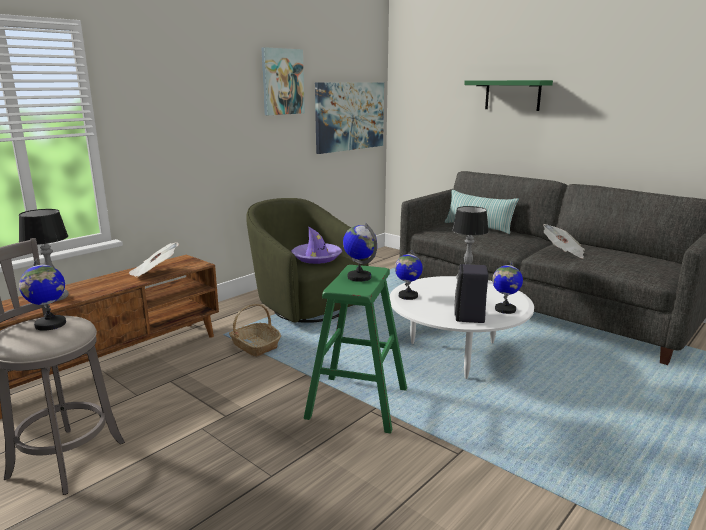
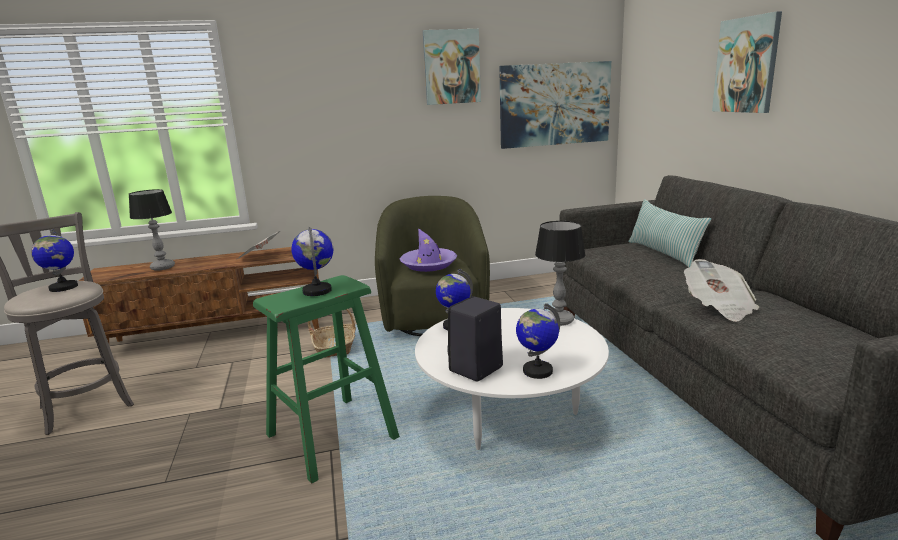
camera: 35 degrees right, 0 degrees up
(512, 95) = (746, 65): green shelf -> picture

